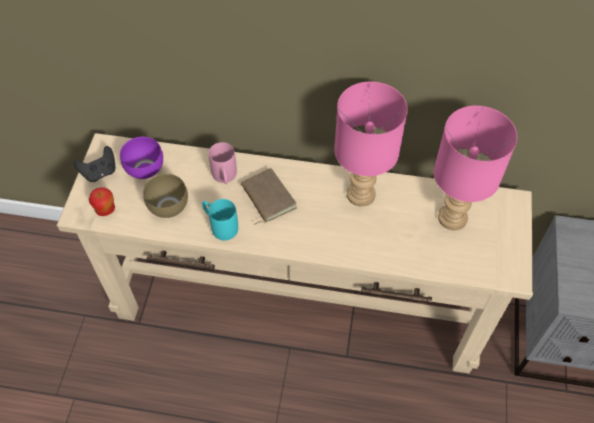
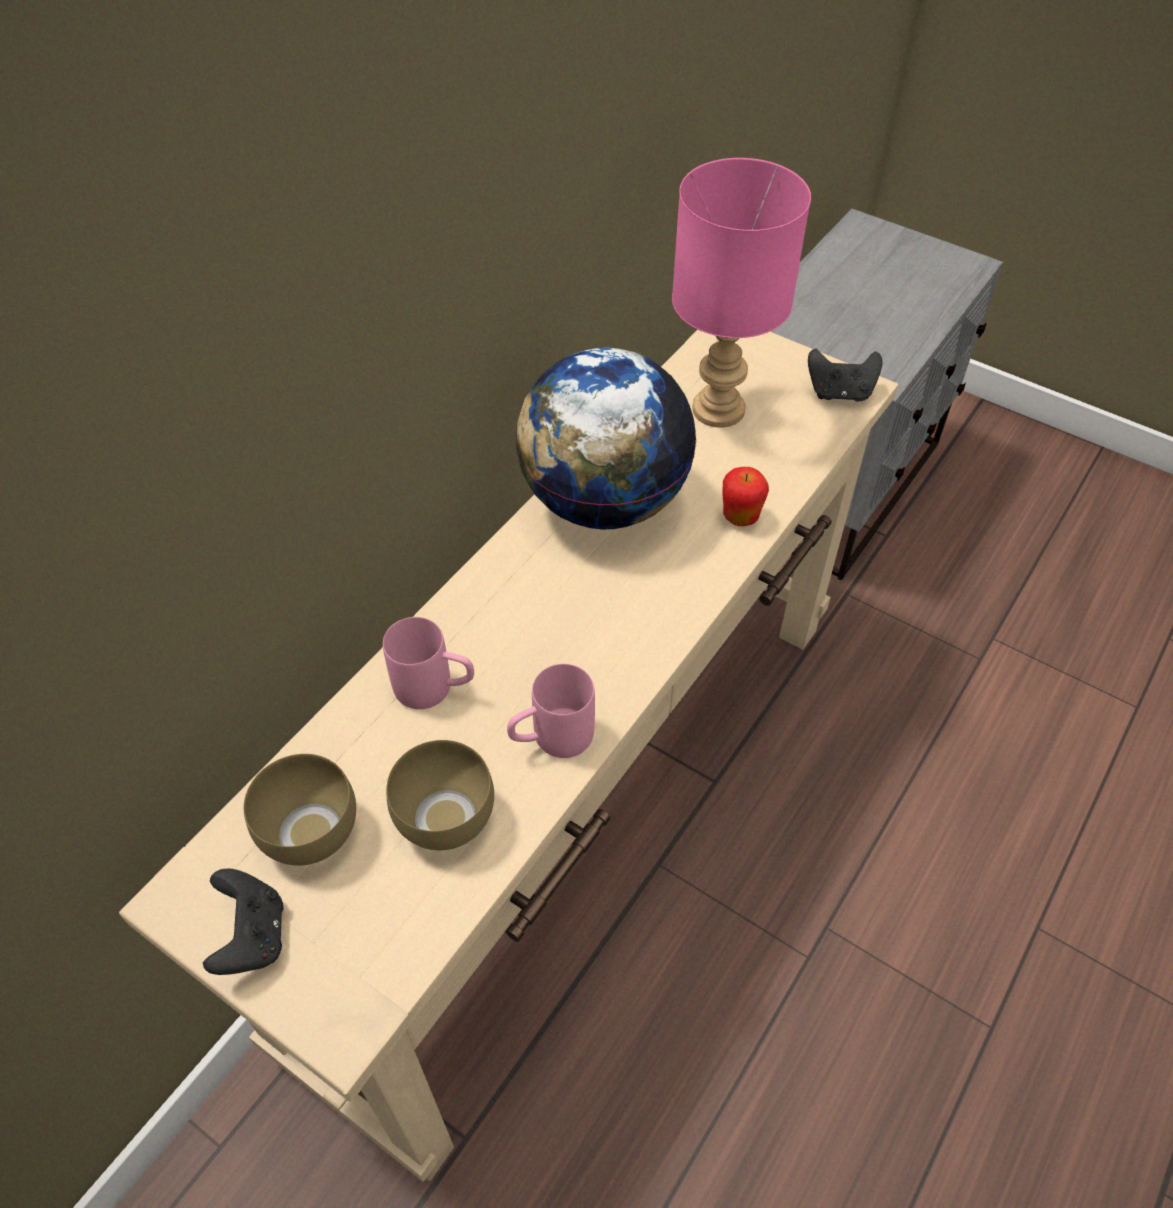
camera: 65 degrees left, 5 degrees down
(105, 210) = (374, 956): apple -> apple (740, 517)
(144, 170) = (311, 836): purple bowl -> brown bowl
(220, 226) = (551, 739): turquoise mug -> pink mug
(266, 197) = (528, 637): brown book -> none
(359, 194) = (603, 501): pink table lamp -> globe
(503, 268) = (839, 393): none -> black game controller

